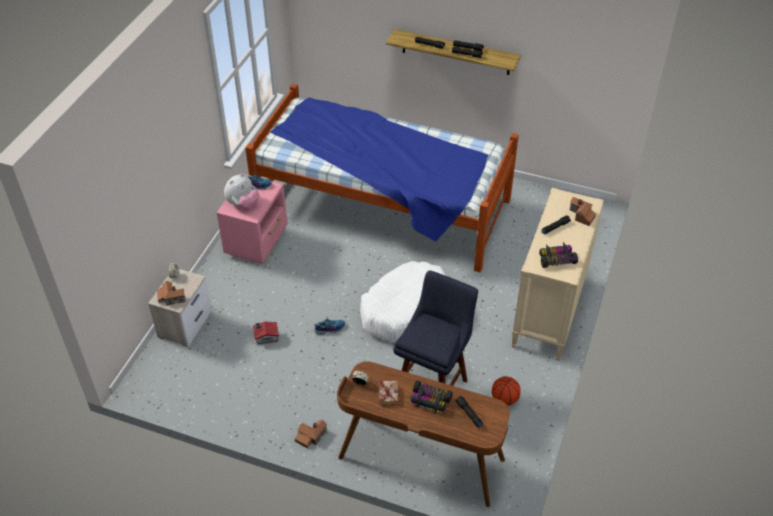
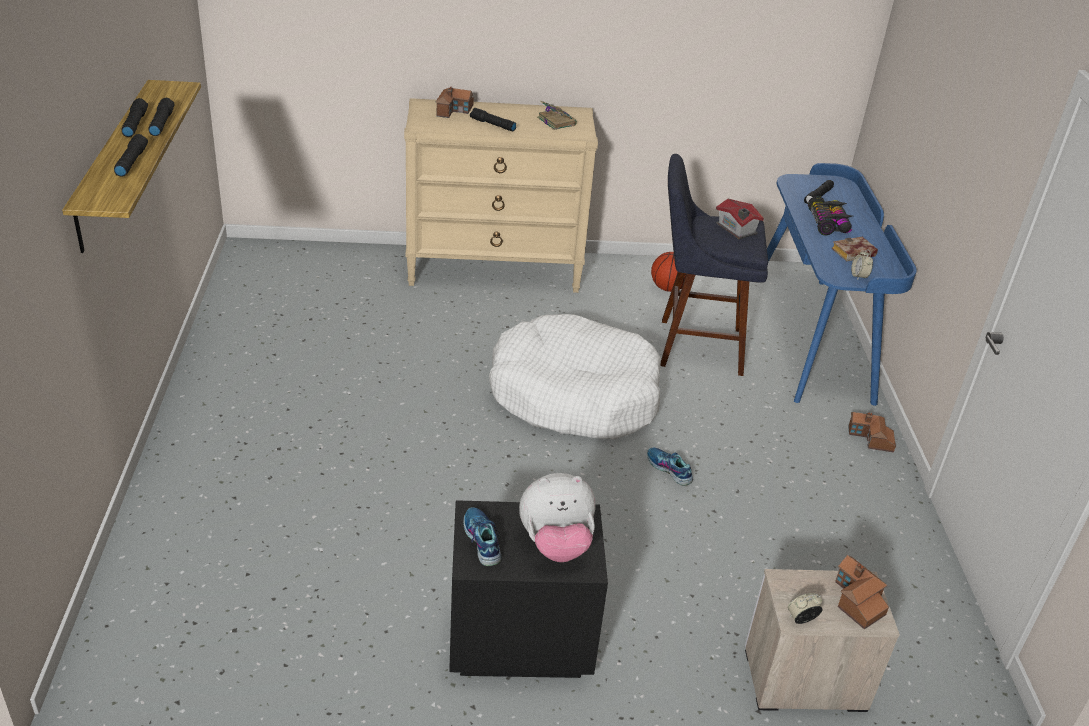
camera: 115 degrees left, 10 degrees down
(243, 204) = (556, 545): plush toy -> plush toy turned 150 degrees clockwise
(258, 242) = (517, 640): pink nightstand -> black nightstand
(266, 337) = (743, 544): toy house -> toy house (736, 230)
(382, 207) = (329, 474): bed -> none
(421, 460) = (812, 337): brown desk -> blue desk
(556, 259) = (556, 121): toy car -> book

